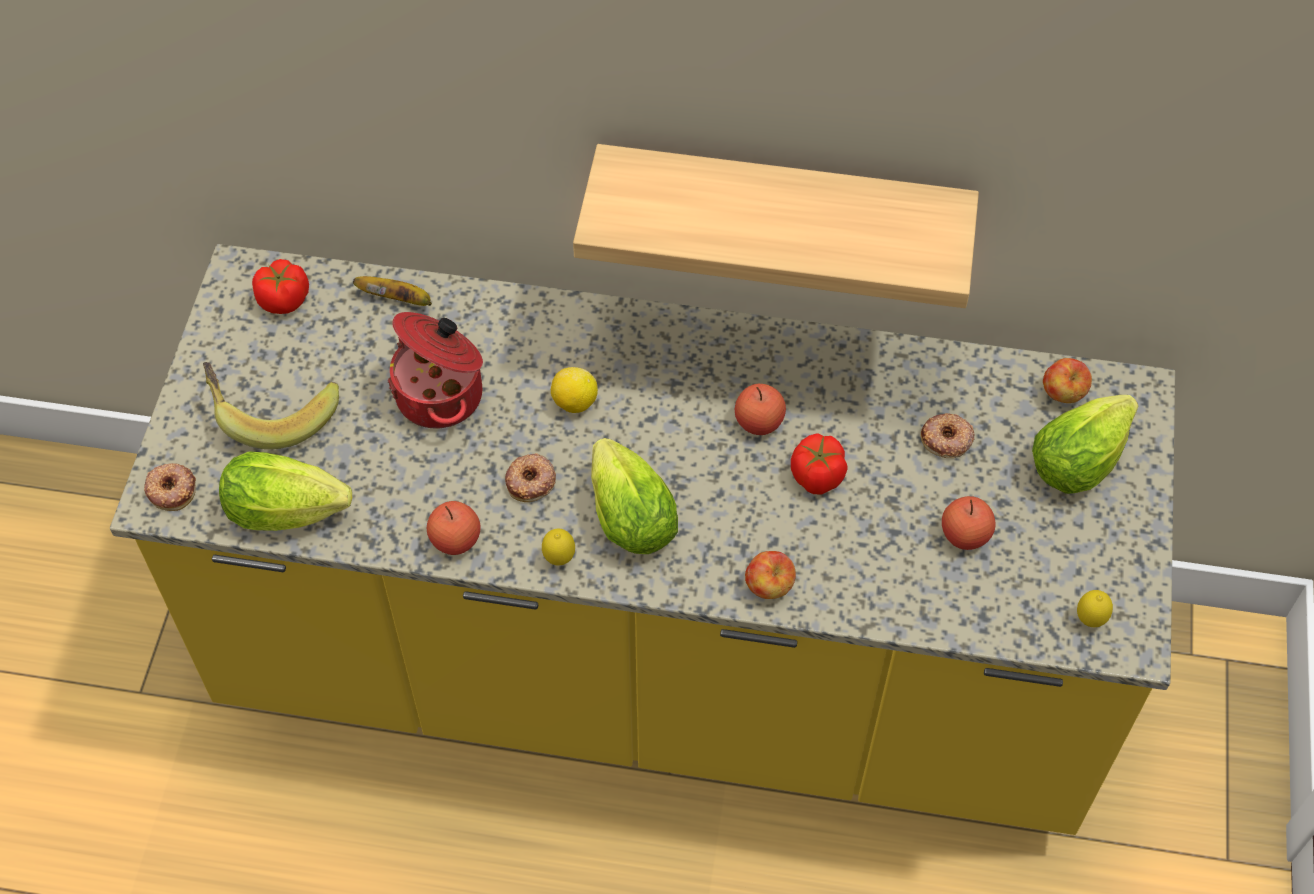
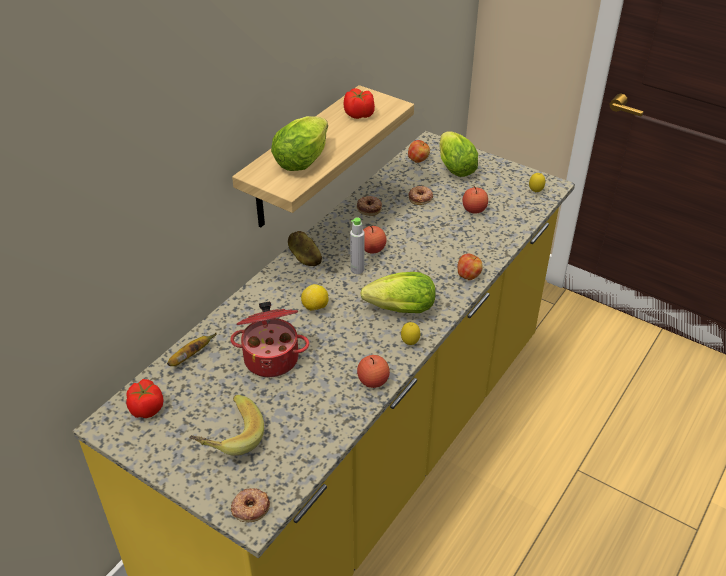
camera: 65 degrees left, 15 degrees down
(293, 512) = (308, 448): lettuce -> lettuce (304, 159)
(531, 481) = (354, 339): donut -> donut (369, 208)
(682, 340) = (304, 258): none -> potato
(694, 421) = (357, 269): none -> grey bottle
(817, 476) = (415, 241): tomato -> tomato (359, 115)

